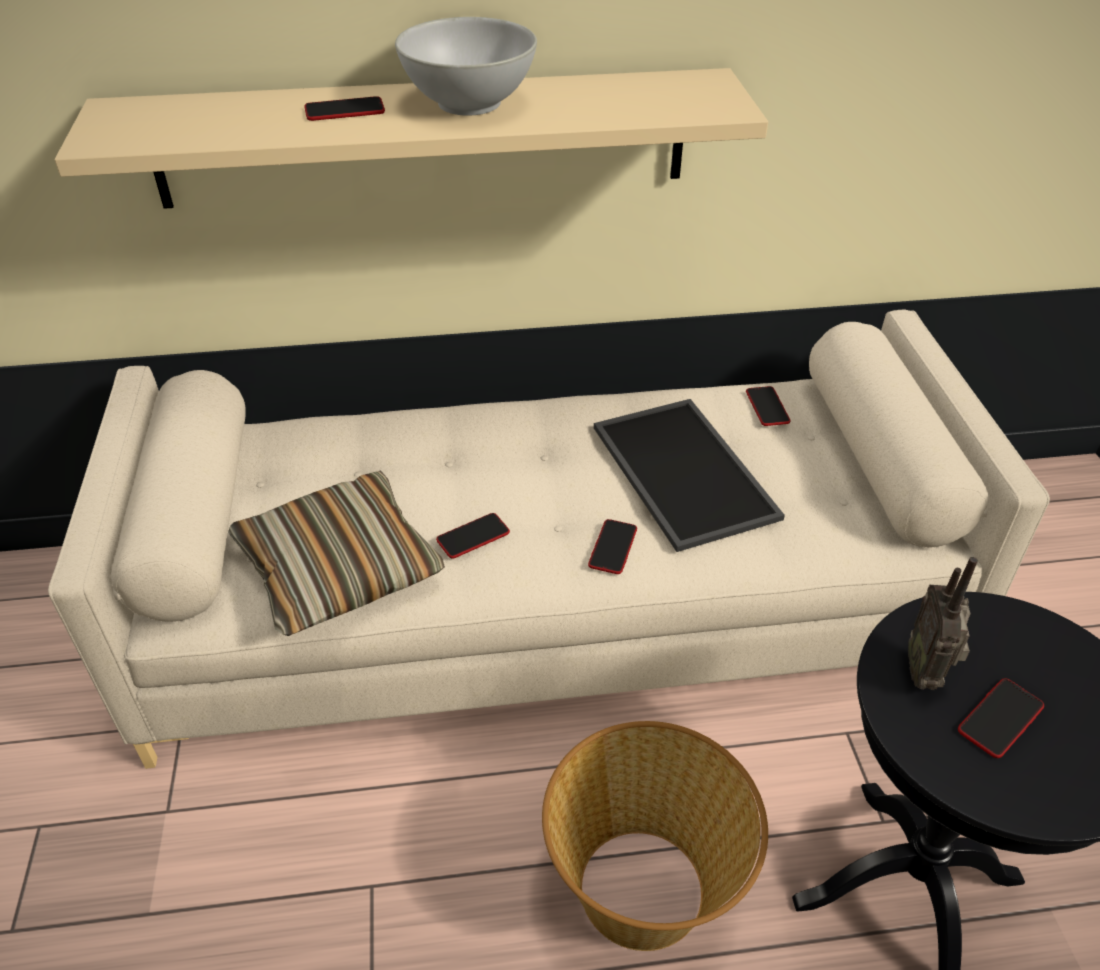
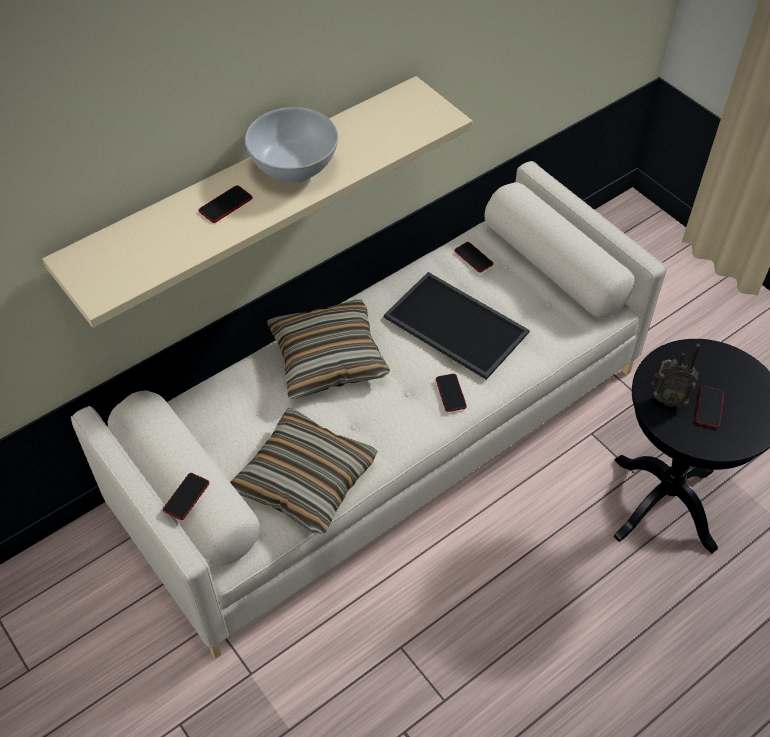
camera: 30 degrees left, 10 degrees up
(473, 536) = (368, 423): phone -> phone (186, 497)
(487, 446) = (328, 358): none -> pillow
(643, 890) = (541, 571): basket -> none
(925, 672) = (667, 399): radio -> radio turned 45 degrees counterclockwise

